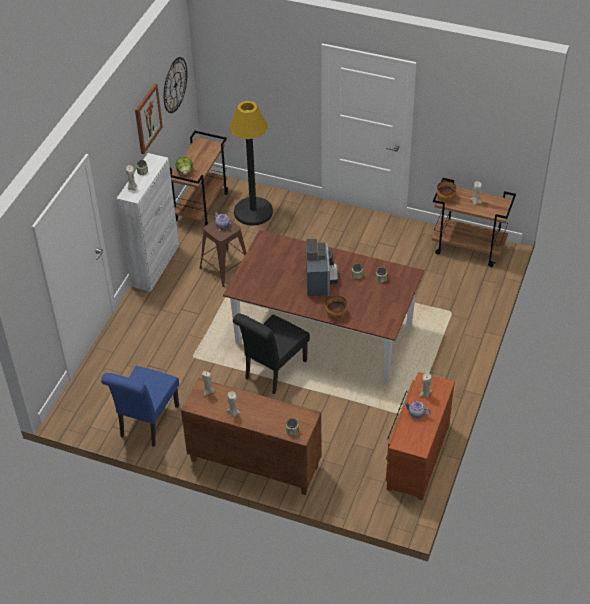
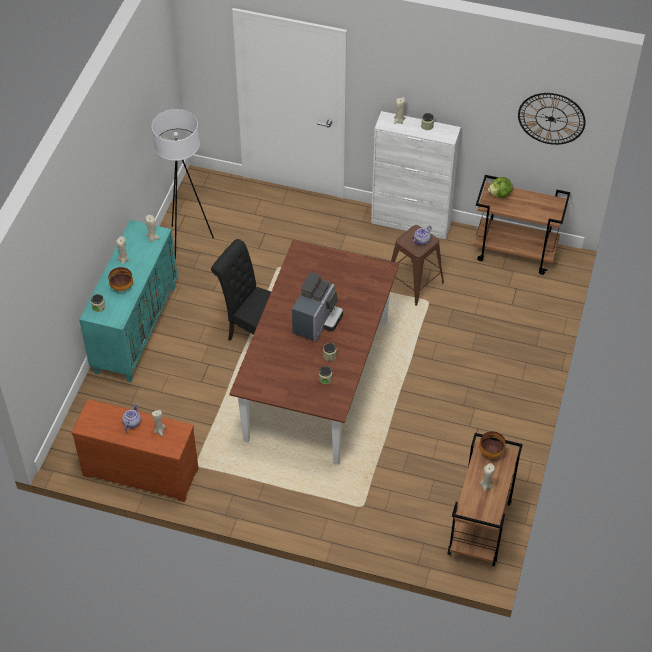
camera: 85 degrees right, 5 degrees up
(147, 118) = (476, 98): picture -> none
(147, 424) = (187, 241): blue chair -> white floor lamp
(253, 212) = (513, 301): black floor lamp -> none
(253, 464) = (135, 328): brown cabinet -> turquoise cabinet
(320, 281) = (317, 322): coffee machine -> coffee machine turned 60 degrees counterclockwise
(336, 313) = (267, 338): bowl -> bowl (121, 287)

